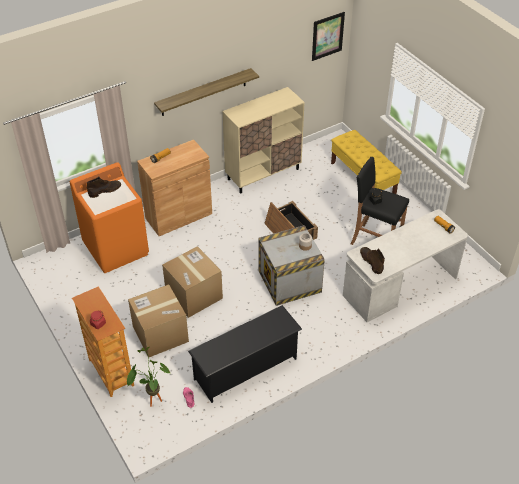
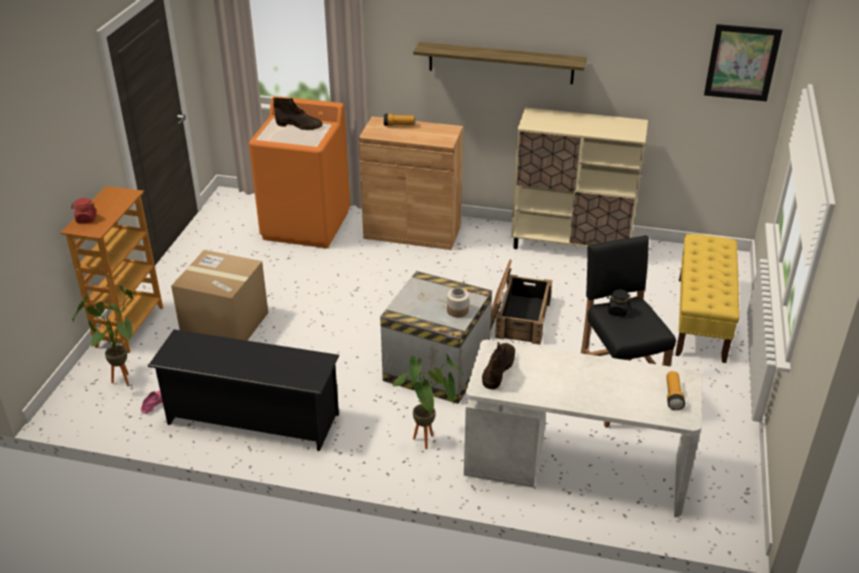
camera: 45 degrees right, 10 degrees down
(194, 295) = (313, 312): cardboard box -> none
(334, 319) = (429, 443): none -> potted plant

